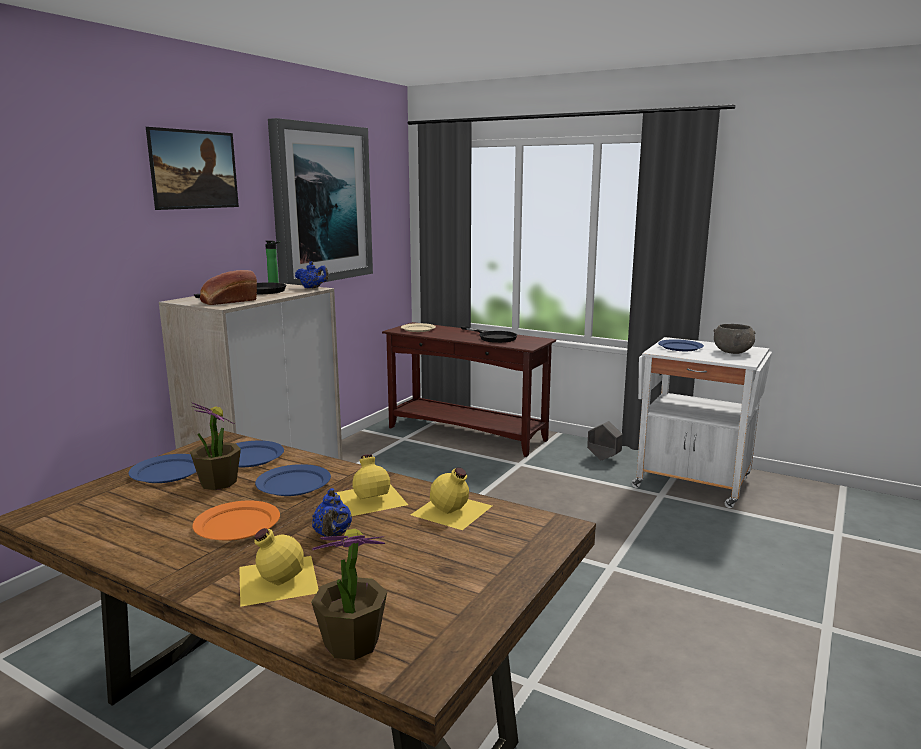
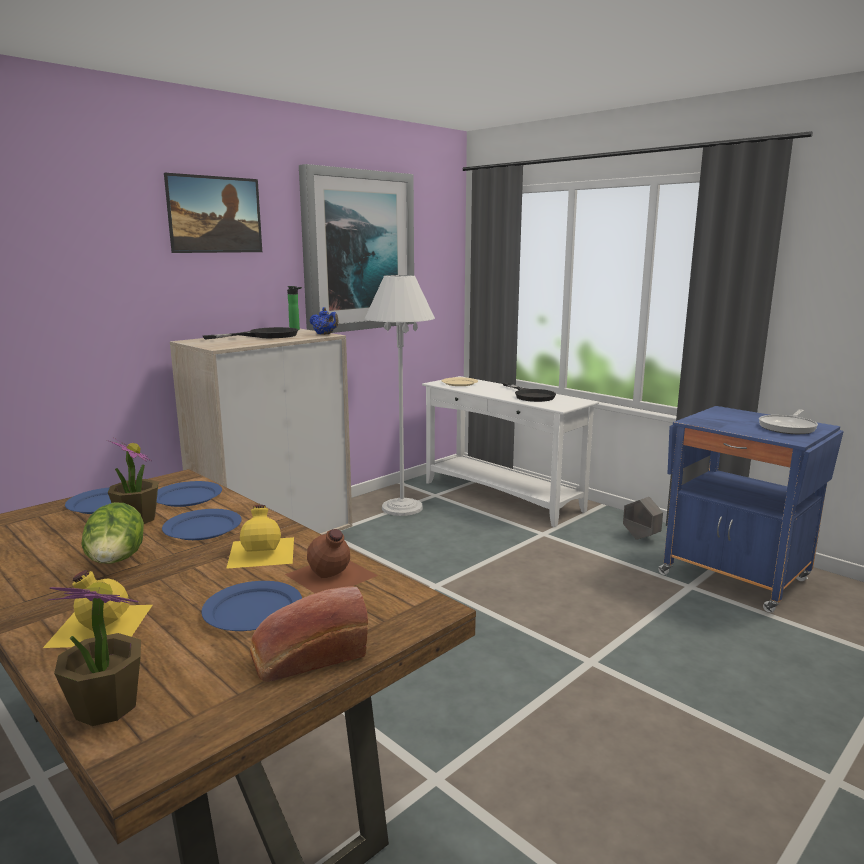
camera: 15 degrees right, 0 degrees up
(228, 301) = (229, 343): bread -> bread (307, 658)
(237, 524) = (116, 562): orange plate -> lettuce
(332, 535) = (191, 586): blue teapot -> none
(378, 453) = (402, 507): none -> white floor lamp
(452, 510) = (331, 575): yellow bottle -> brown bottle
(467, 434) = (503, 496): brown console table -> white console table
(680, 347) = (725, 418): blue plate -> blue plate (253, 611)
(694, 484) = (736, 579): white cart -> blue cart
(733, 352) = (788, 427): grey bowl -> frying pan

